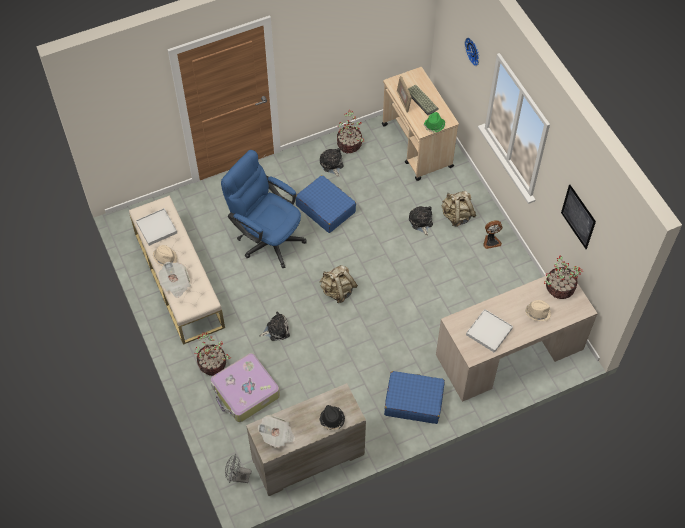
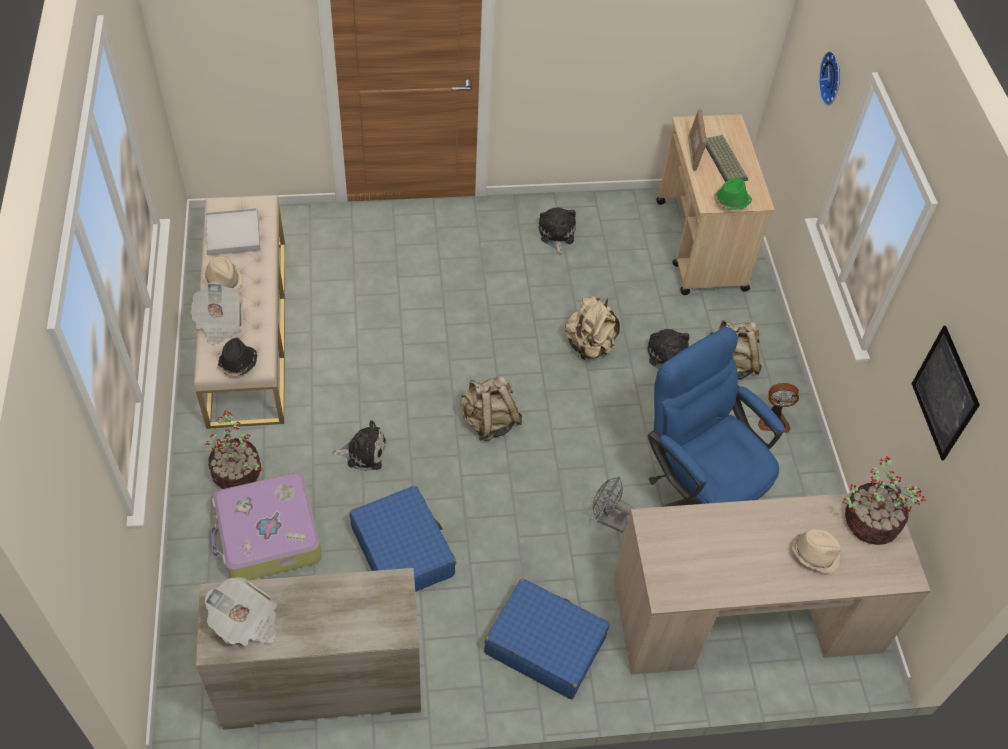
camera: 15 degrees right, 5 degrees down
(237, 477) = (187, 677): grey fan -> grey fan (608, 520)
(267, 238) = (411, 310): blue office chair -> blue office chair (698, 493)
(325, 208) = (521, 294): blue suitcase -> blue suitcase (402, 551)
(332, 420) = (357, 626): black hat -> black hat (238, 363)
(350, 145) = (596, 215): potted plant -> none
(376, 228) = (589, 346): none -> beige backpack
(489, 332) = (712, 560): white tray -> none

